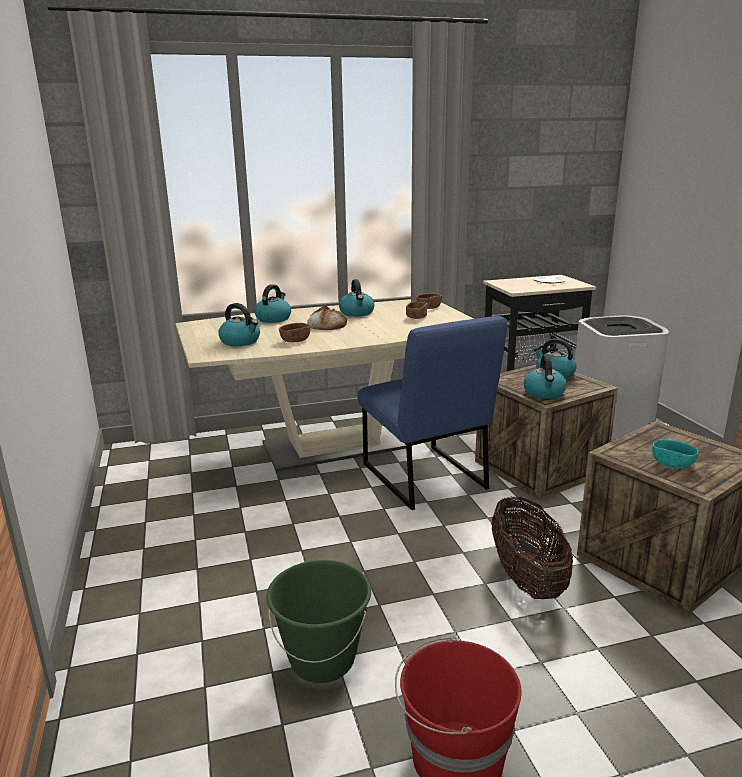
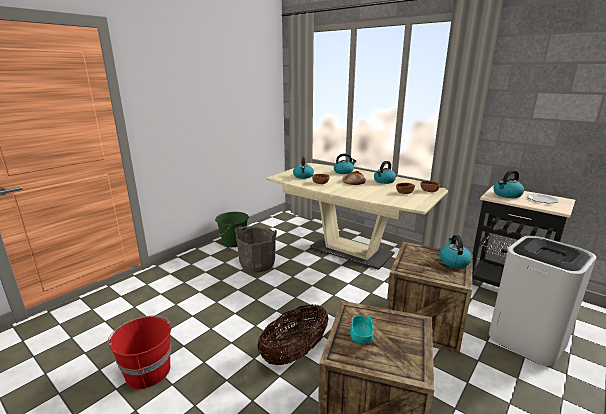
camera: 55 degrees right, 0 degrees up
(255, 535) = (257, 264): none -> grey bucket
(323, 660) = (189, 313): green bucket -> green bucket (234, 243)
(425, 478) = (356, 286): blue chair -> none
(544, 393) = (413, 266): kettle -> kettle (506, 195)

